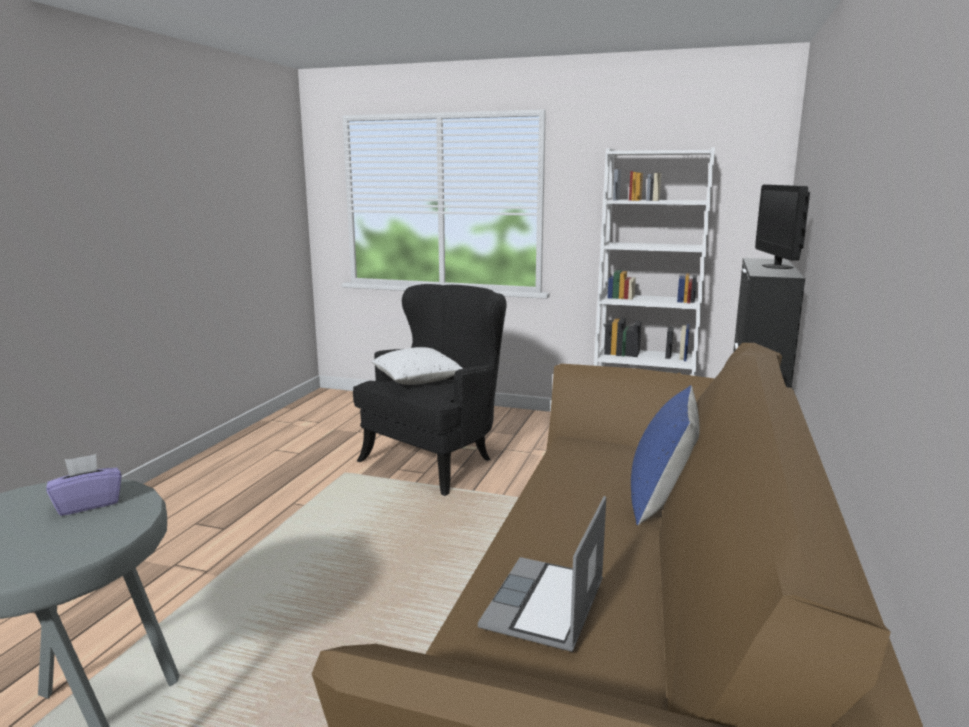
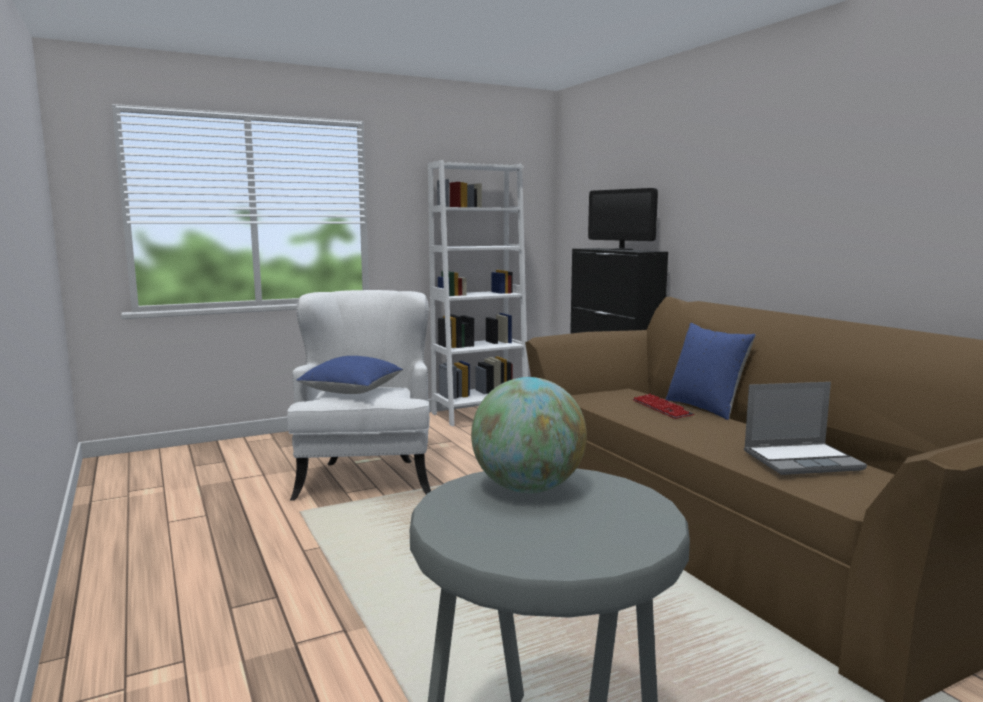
camera: 45 degrees left, 5 degrees down
(88, 504) = (528, 488): purple tissue box -> globe
(417, 381) = (352, 391): white pillow -> blue pillow
(436, 460) = (366, 476): black armchair -> white armchair
(545, 607) = (802, 460): laptop -> laptop turned 75 degrees counterclockwise
(598, 483) = (662, 408): none -> keyboard

